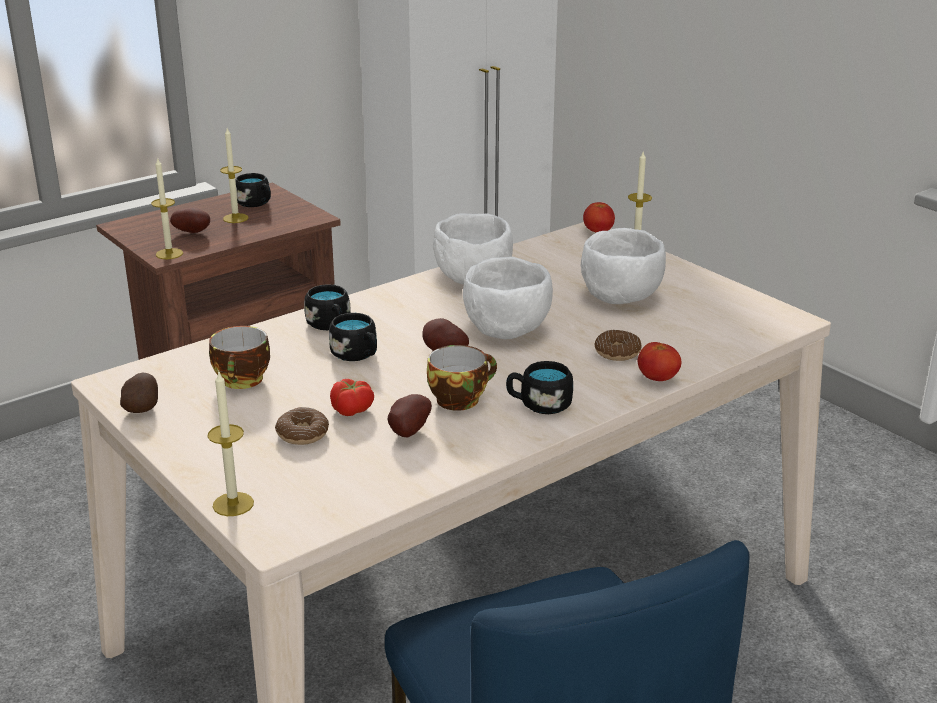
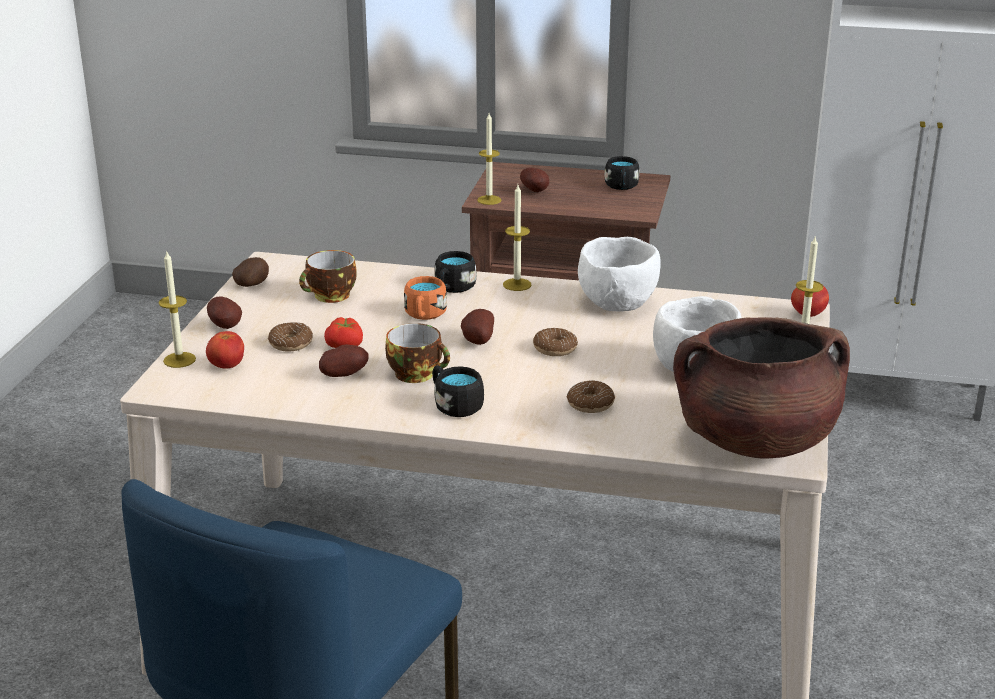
camera: 50 degrees right, 0 degrees up
(207, 453) = (226, 326): none -> potato
(235, 218) = (584, 192): candle -> candle (517, 284)
(357, 355) = (424, 315): black mug -> orange mug
(507, 329) = (555, 349): white bowl -> donut
(657, 379) = (572, 436): tomato -> tomato (226, 366)
(751, 321) = (755, 441): none -> brown cooking pot

